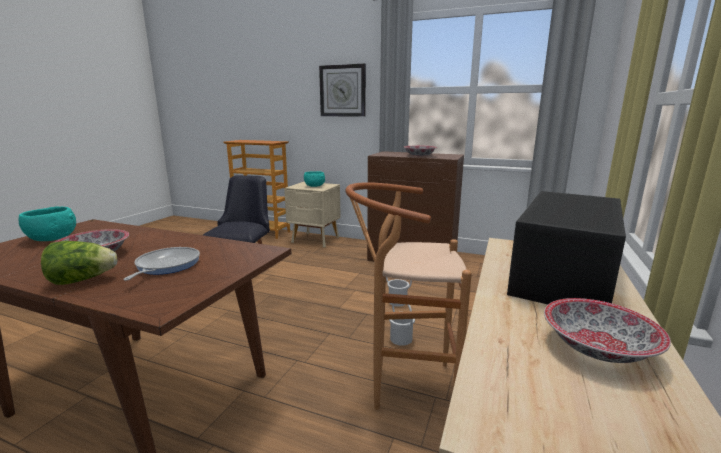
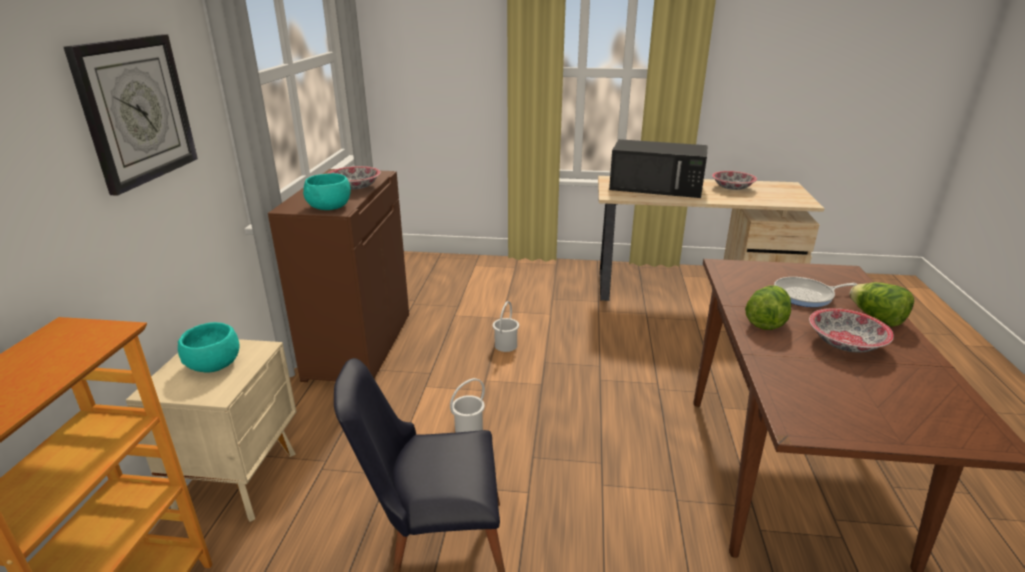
camera: 105 degrees left, 10 degrees up
(52, 238) = (869, 415): turquoise bowl -> turquoise bowl (329, 207)
(166, 241) = (766, 321): none -> lettuce
(401, 338) = (581, 336): white bucket -> white bucket (468, 429)
(403, 387) = (647, 330): brown stool -> none

